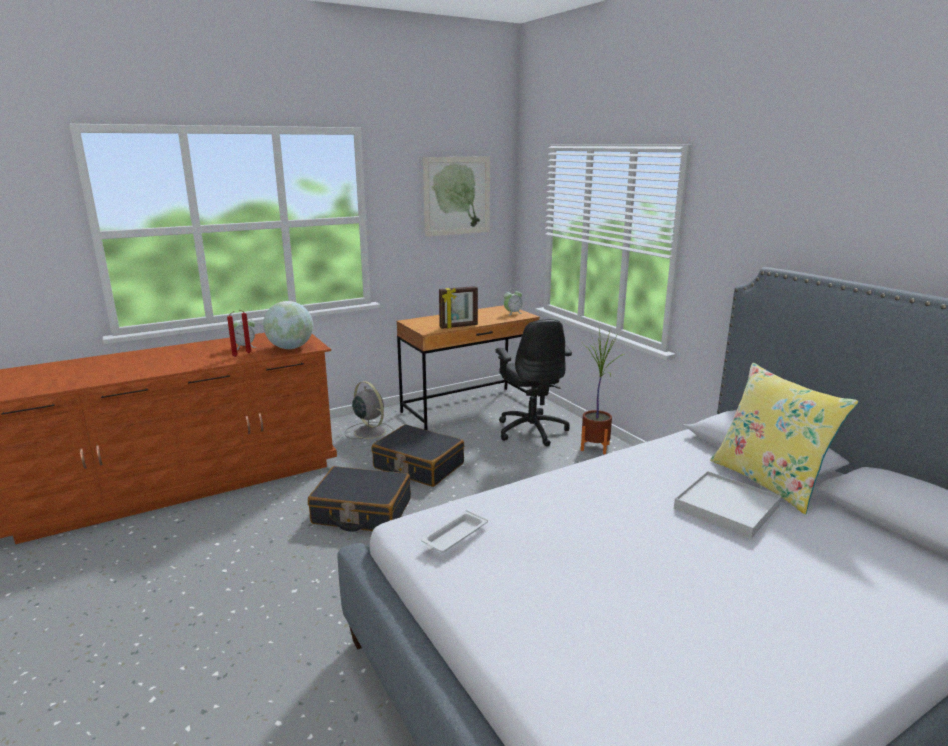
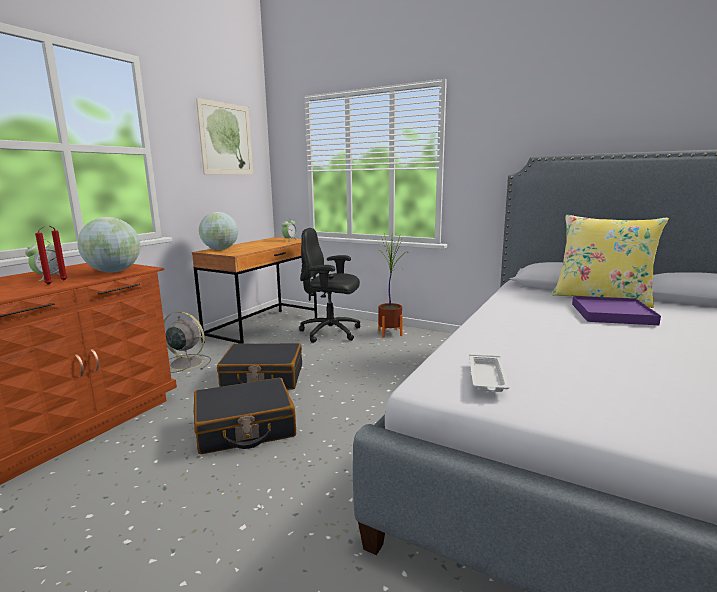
camera: 30 degrees left, 5 degrees down
(424, 320) = (220, 249): none -> globe
(459, 326) = (258, 249): picture frame -> none
(531, 430) = (331, 332): black office chair -> black office chair turned 150 degrees clockwise
(726, 507) = (612, 314): white tray -> purple tray

